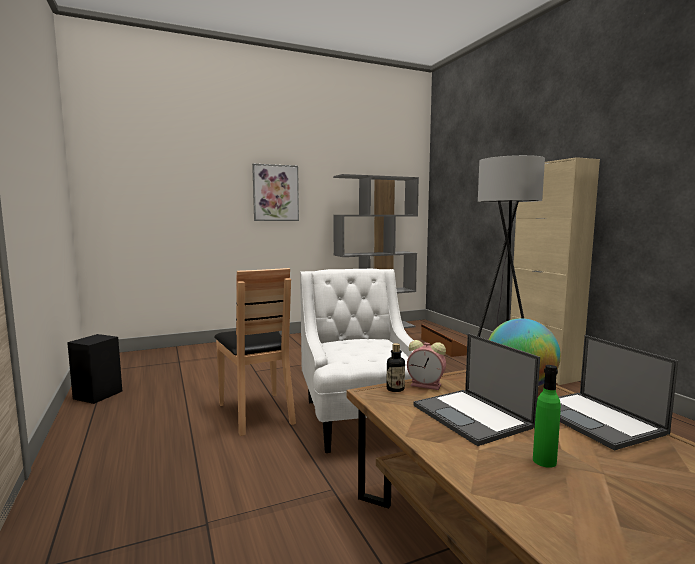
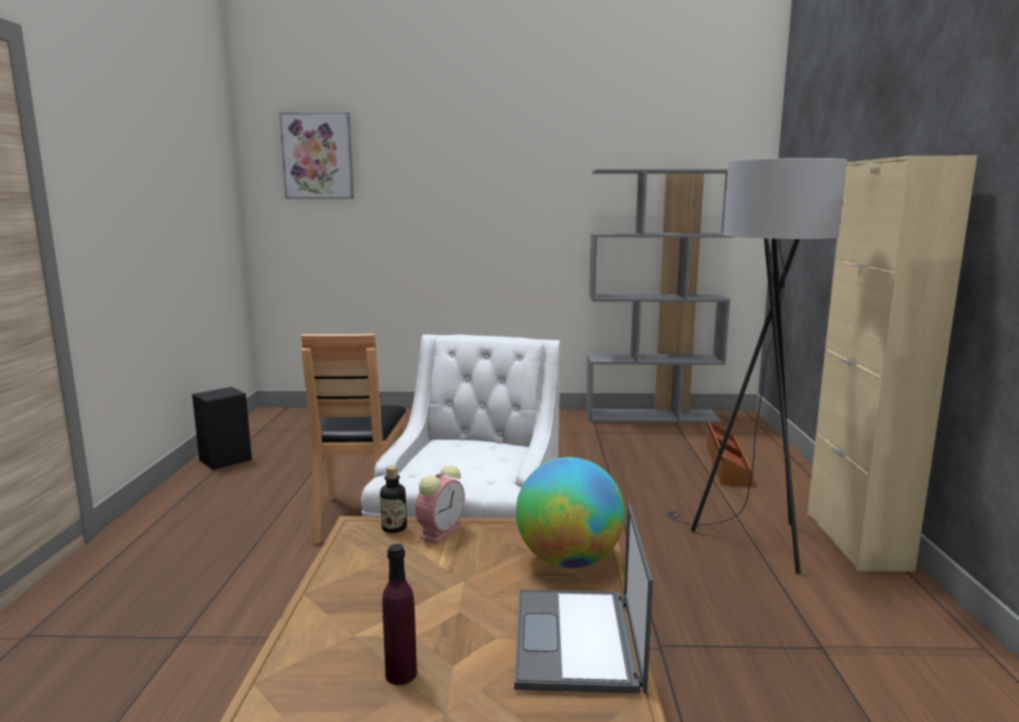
camera: 25 degrees right, 5 degrees up
(275, 193) = (500, 199): picture -> picture (317, 156)
(427, 385) = (441, 531): alarm clock -> alarm clock turned 105 degrees counterclockwise
(473, 416) = (422, 590): laptop -> none
(544, 461) = (401, 674): green bottle -> purple bottle

